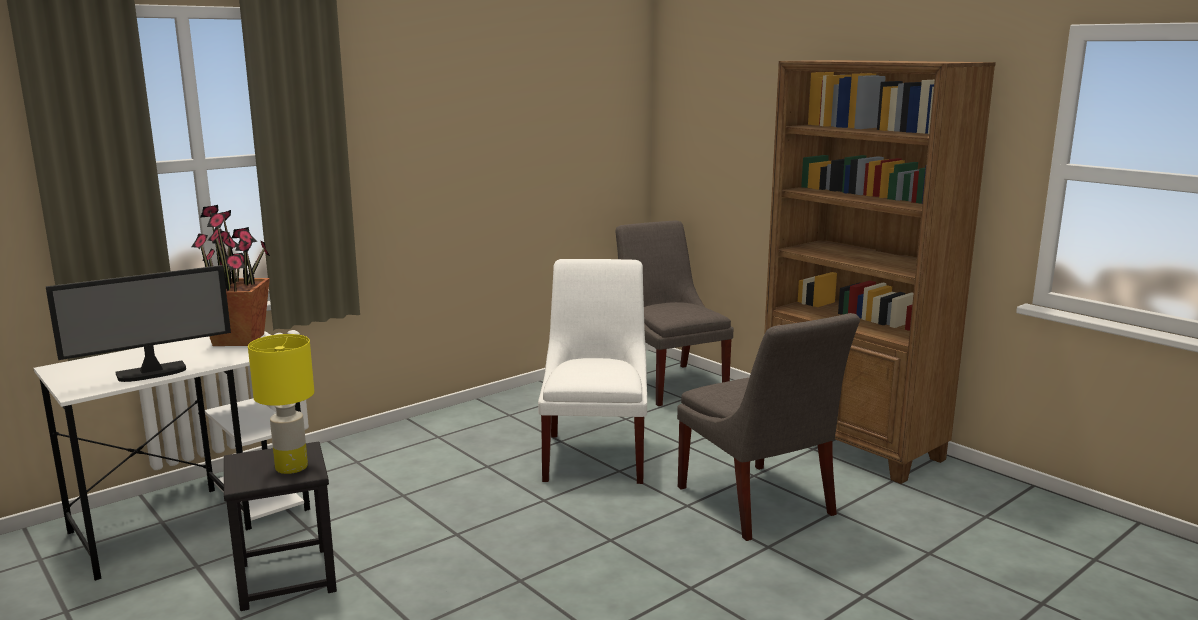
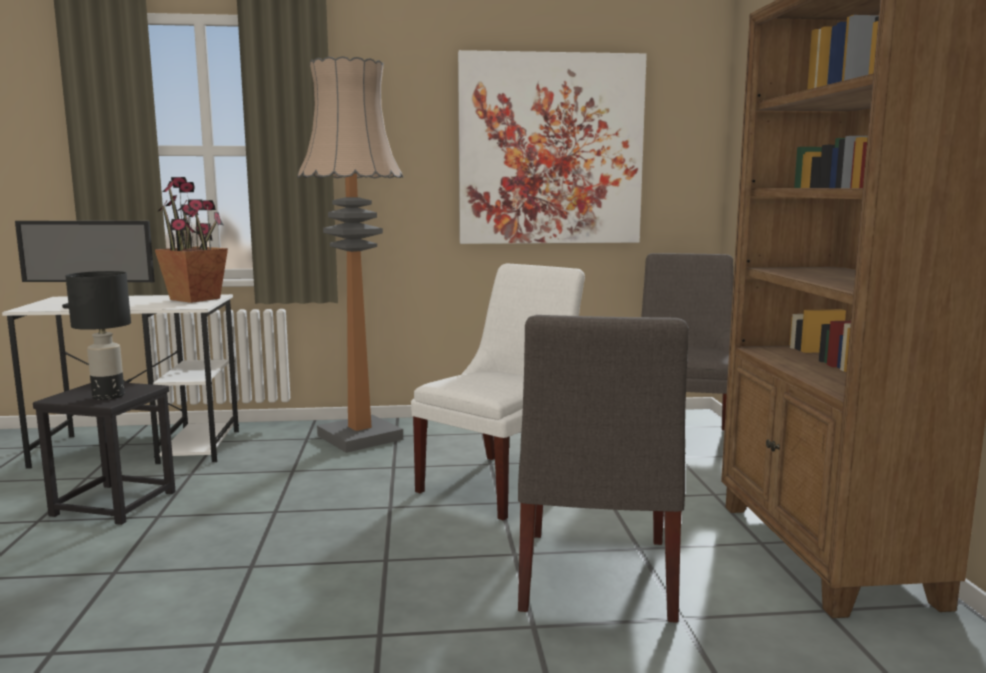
camera: 35 degrees right, 5 degrees down
(290, 468) = (107, 396): yellow table lamp -> black table lamp
(407, 447) = (360, 437): none -> floor lamp
(527, 136) = (550, 150): none -> picture

